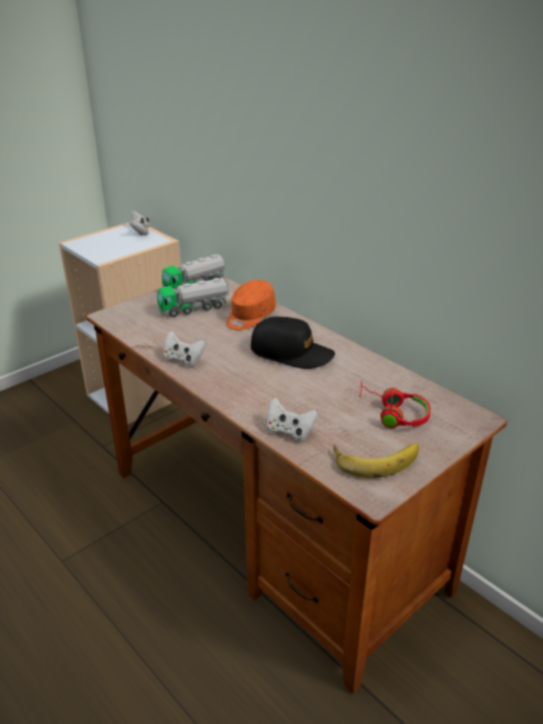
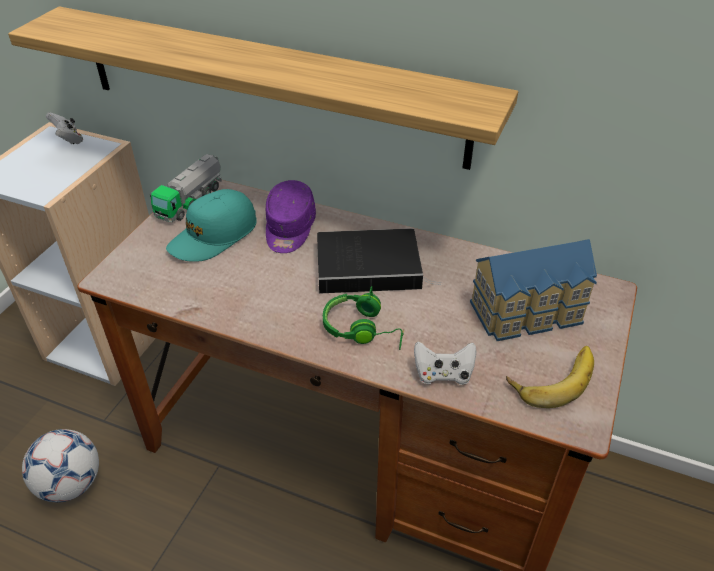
camera: 25 degrees left, 10 degrees up
(58, 478) = (71, 484): none -> football
(183, 360) = (254, 315): white game controller -> none
(194, 308) = (213, 236): toy truck -> turquoise cap
(250, 316) = (289, 229): orange cap -> purple cap
(253, 388) = (363, 329): none -> green headphones
(262, 205) = (268, 86): none -> shelf
(291, 353) = (371, 266): black cap -> book
(392, 414) = (529, 313): red headphones -> toy house

